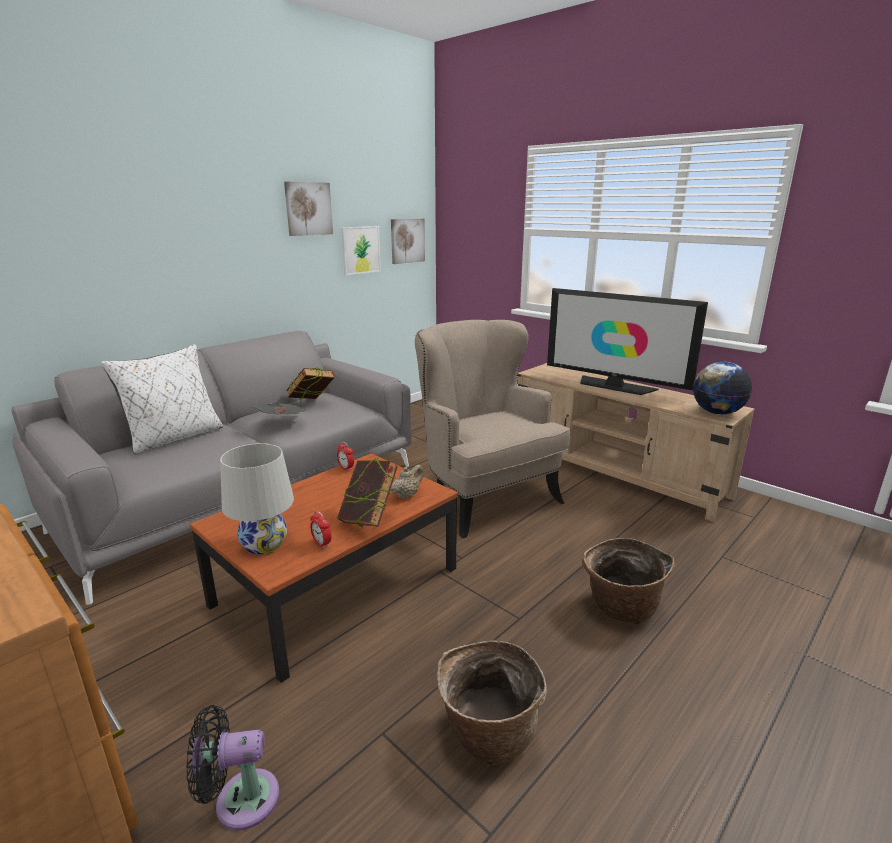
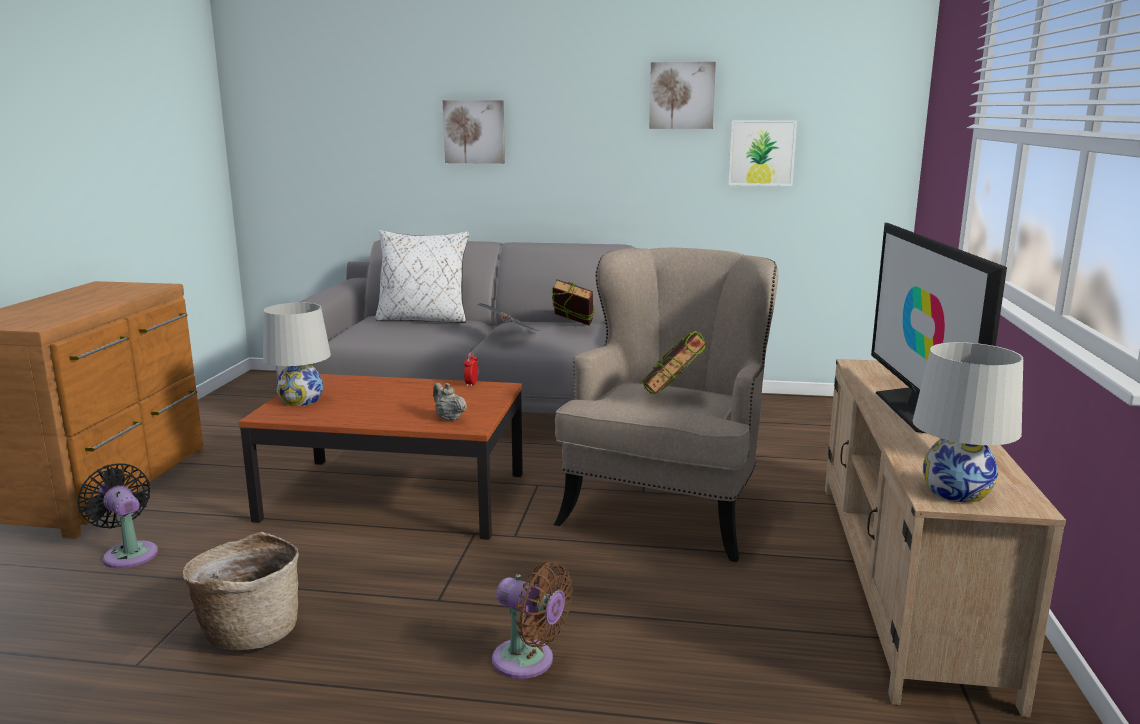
camera: 55 degrees right, 5 degrees down
(321, 544) = (321, 415): alarm clock -> none
(369, 519) = (381, 418): book -> book (672, 396)
(407, 240) = (855, 144): picture -> picture (474, 132)
(407, 495) = (449, 418): beige teapot -> beige teapot turned 135 degrees counterclockwise
(620, 607) = (528, 662): basket -> brown fan
(717, 412) = (956, 491): globe -> white table lamp

